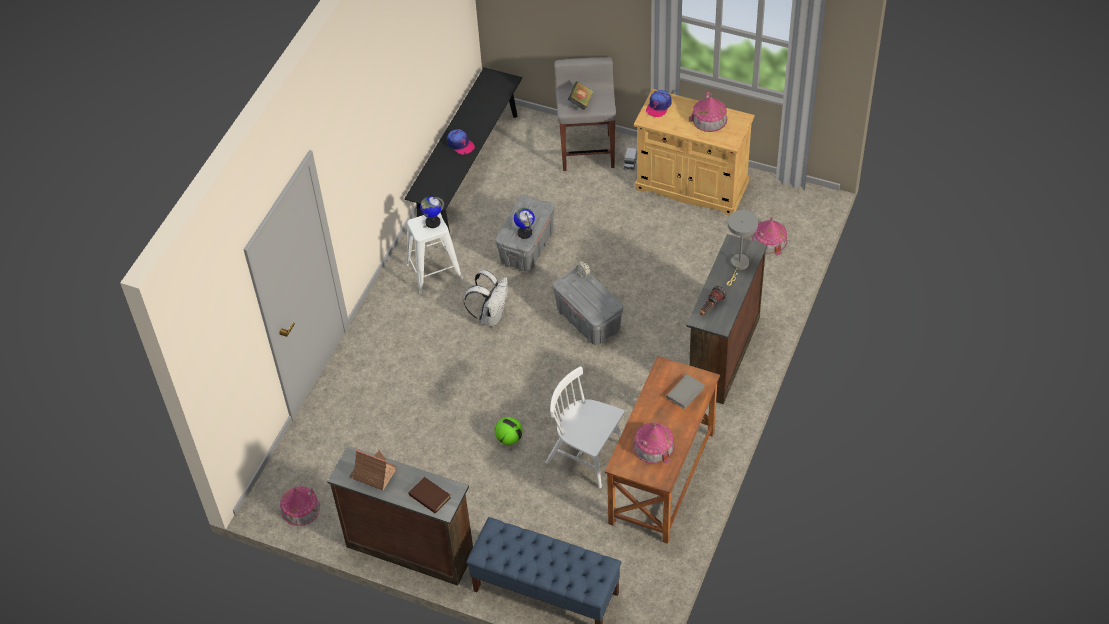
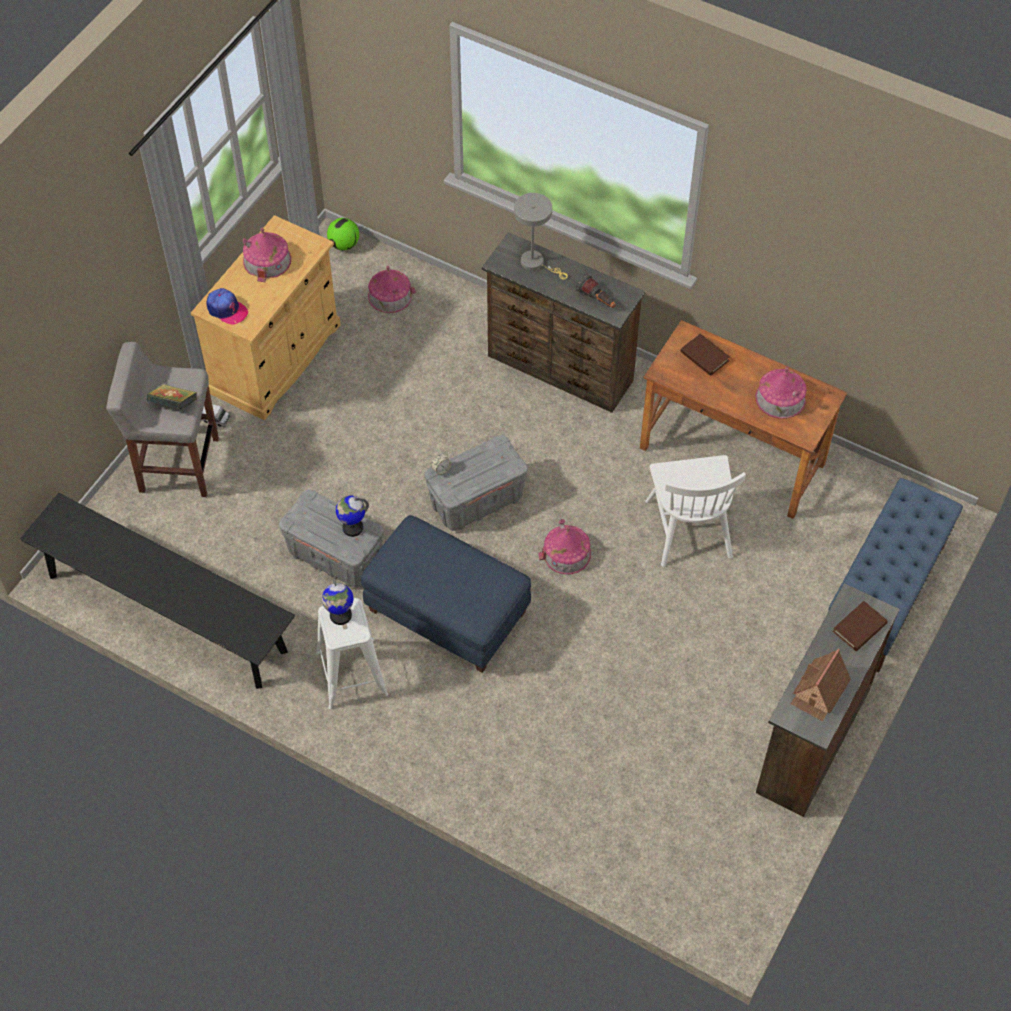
camera: 85 degrees left, 5 degrees up
(300, 509) = (737, 872): toy house -> toy house (566, 553)
(460, 144) = (171, 583): cap -> none
(491, 316) = (446, 611): white backpack -> blue ottoman
(509, 438) = (653, 610): football -> football (344, 244)
(587, 454) = (688, 528): white chair -> white chair turned 45 degrees counterclockwise
(685, 393) = (704, 356): grey book -> brown book

